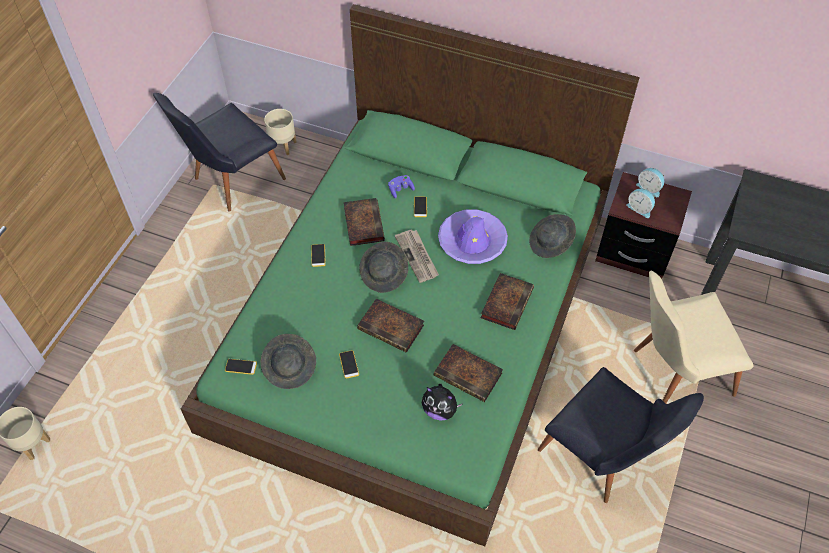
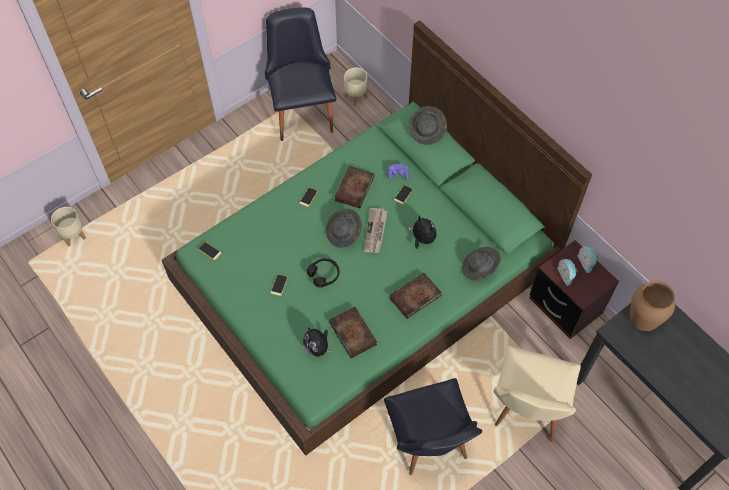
camera: 30 degrees right, 5 degrees up
(231, 182) = (302, 109): black chair -> black chair turned 90 degrees clockwise
(290, 368) = (240, 268): grey hat -> grey hat (427, 131)
(392, 328) = (324, 274): book -> black headphones
(472, 242) = (422, 239): purple hat -> plush toy
(672, 372) = (527, 411): beige chair -> beige chair turned 90 degrees counterclockwise
(761, 203) = (644, 317): none -> brown vase

